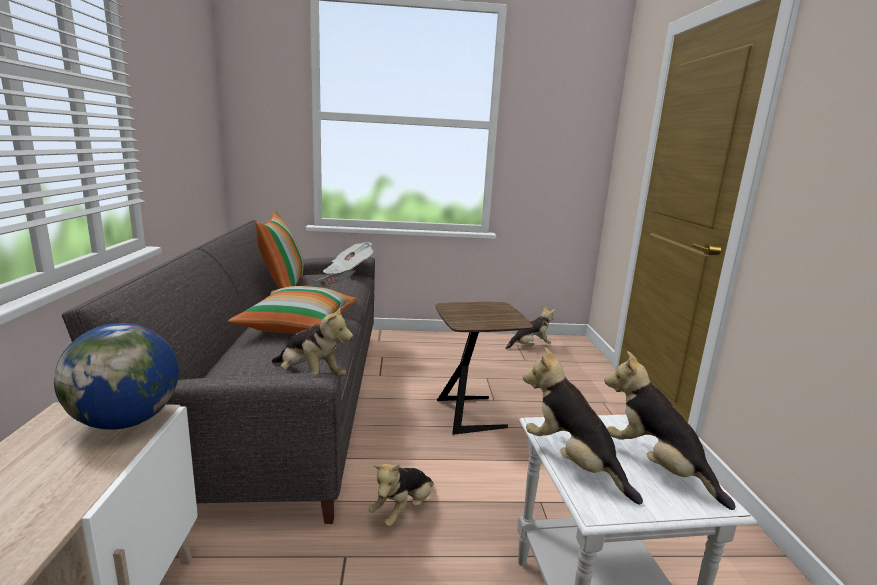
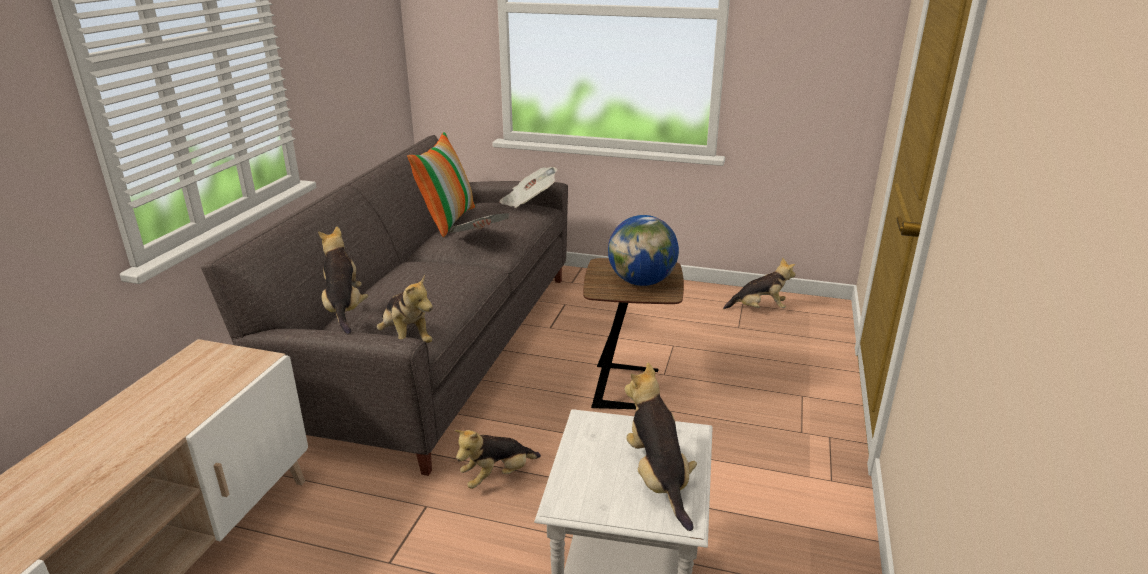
camera: 20 degrees right, 10 degrees up
(127, 421) = (240, 364): globe -> globe (642, 282)
(298, 326) = (430, 276): pillow -> none
(572, 462) = (579, 460): plush toy -> plush toy (344, 309)

